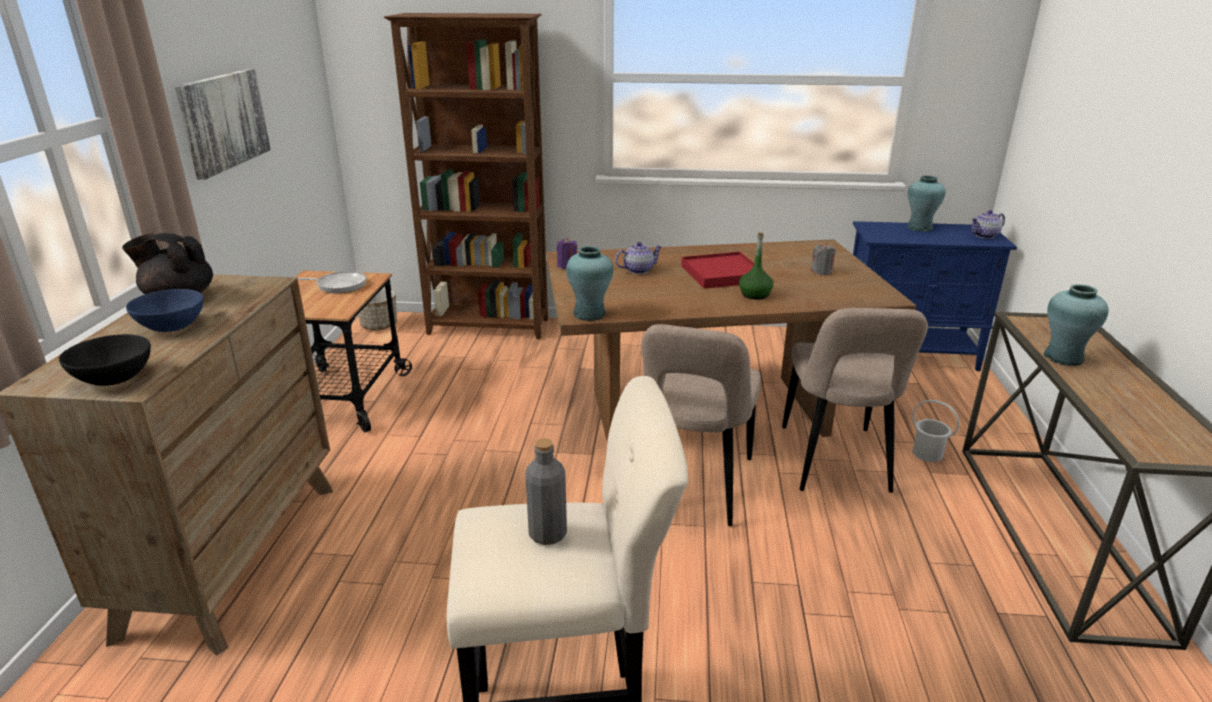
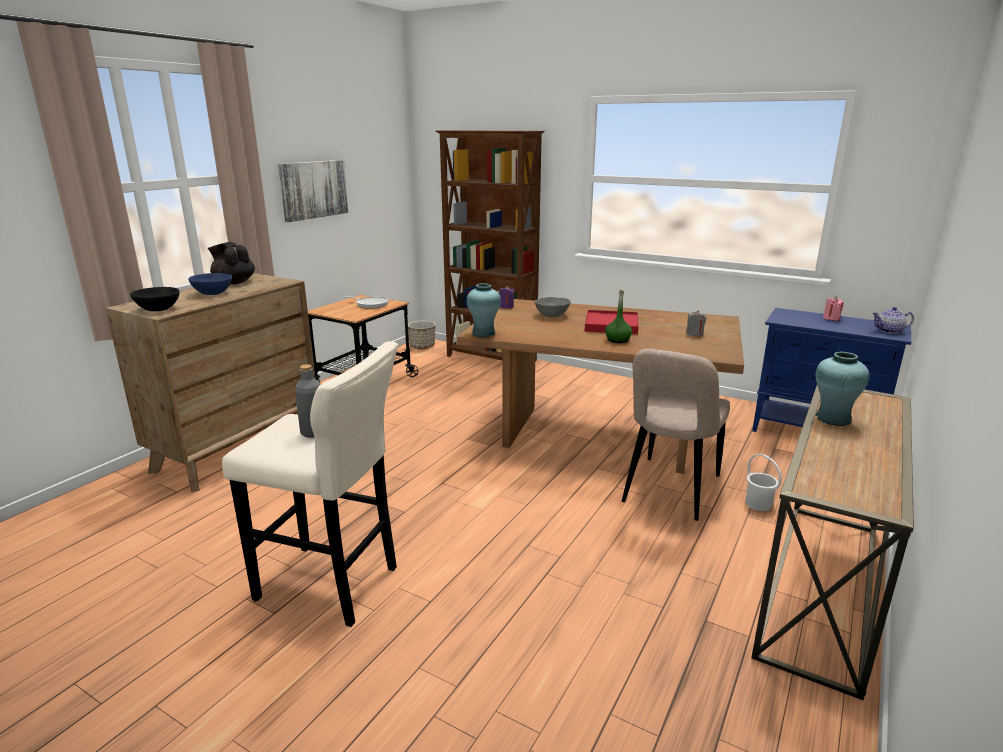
camera: 25 degrees right, 5 degrees down
(638, 270) = (552, 315): teapot -> grey bowl
(694, 487) = (542, 480): beige chair -> none
(919, 228) = (831, 318): turquoise vase -> pink candle

